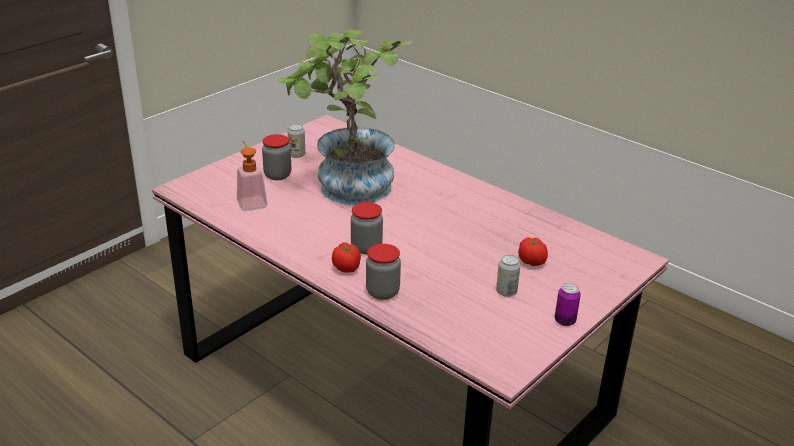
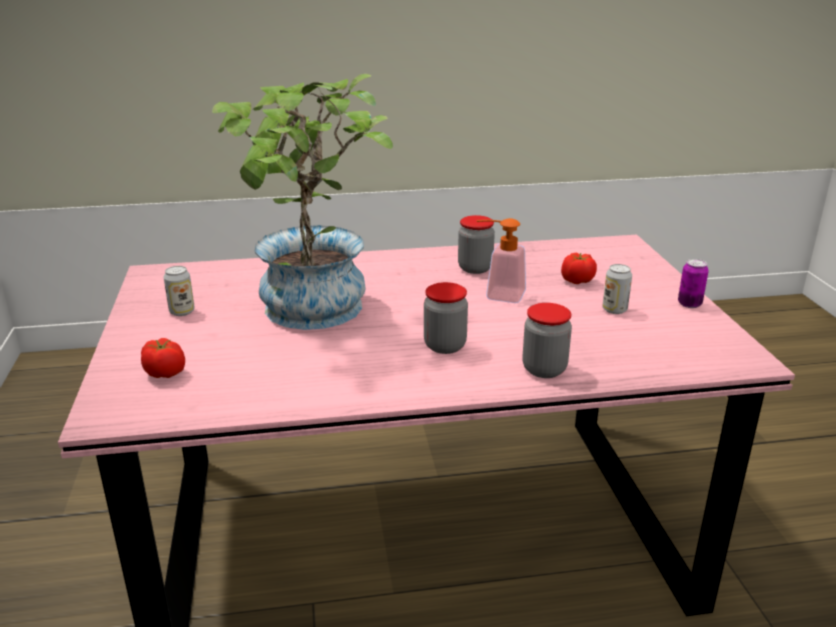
camera: 50 degrees left, 5 degrees down
(250, 201) = (231, 377): soap dispenser -> soap dispenser (498, 294)
(277, 175) = (204, 339): jar -> jar (475, 268)
(346, 268) = (470, 372): tomato -> tomato (165, 373)

